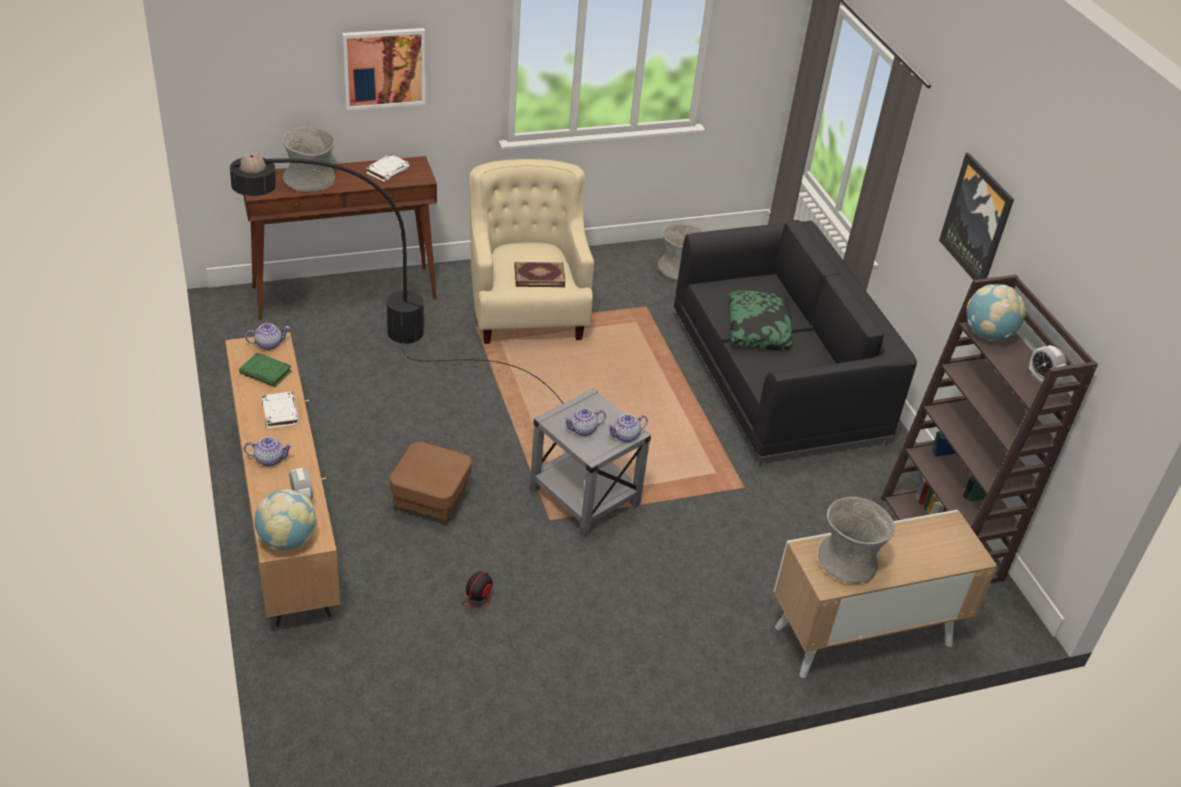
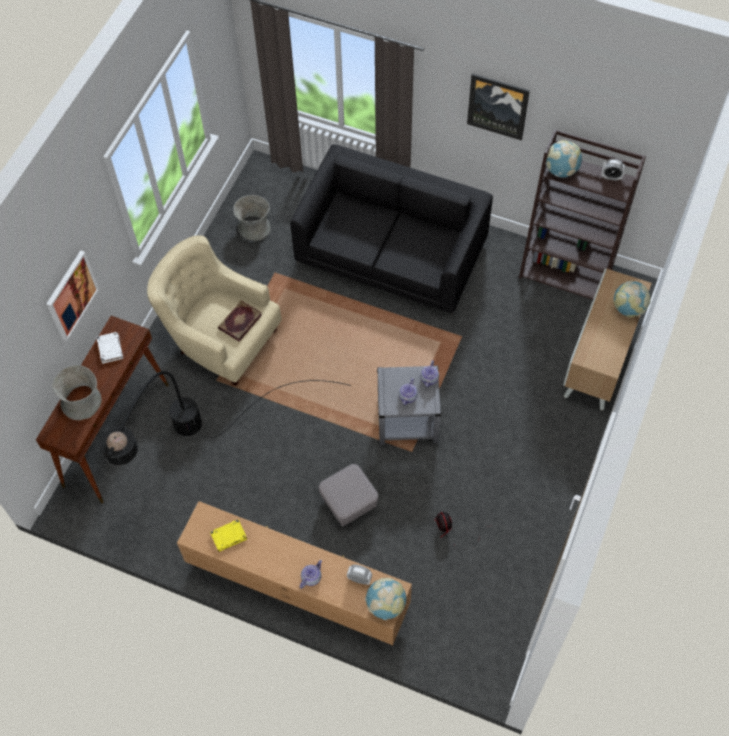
camera: 45 degrees left, 20 degrees up
(266, 373) = (229, 536): green book -> yellow book
(269, 344) = (201, 519): teapot -> none
(280, 412) = (273, 549): white book -> none
(431, 500) = (349, 503): brown ottoman -> grey ottoman
(758, 328) = (378, 240): pillow -> none
(848, 560) = (602, 345): grey vase -> none
(931, 560) = (628, 308): none -> globe

